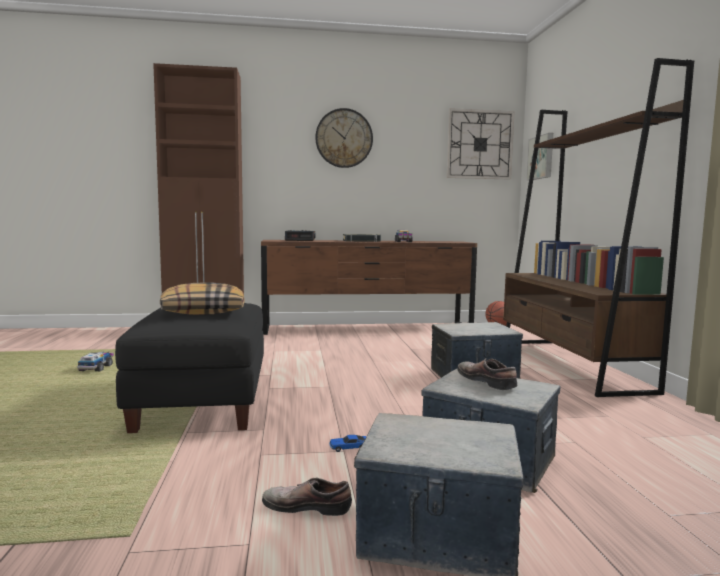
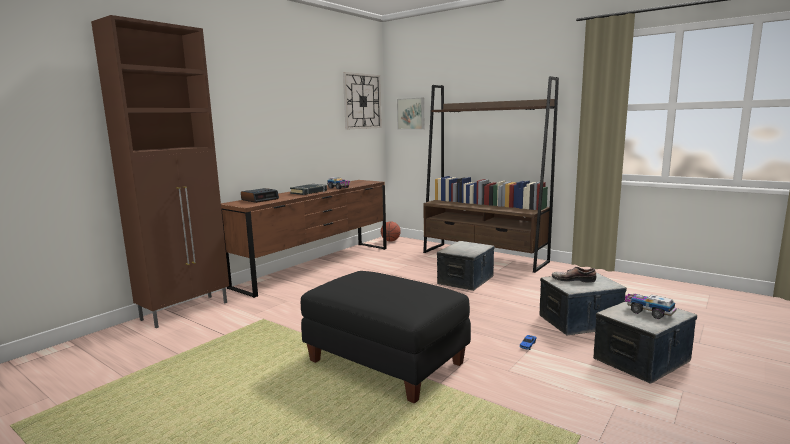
camera: 45 degrees left, 5 degrees up
(96, 368) = (209, 383): toy truck -> toy truck (648, 312)
(202, 311) = (393, 287): pillow -> none
(307, 505) = (588, 378): shoe -> none
(344, 138) = (275, 98): wall clock -> none

